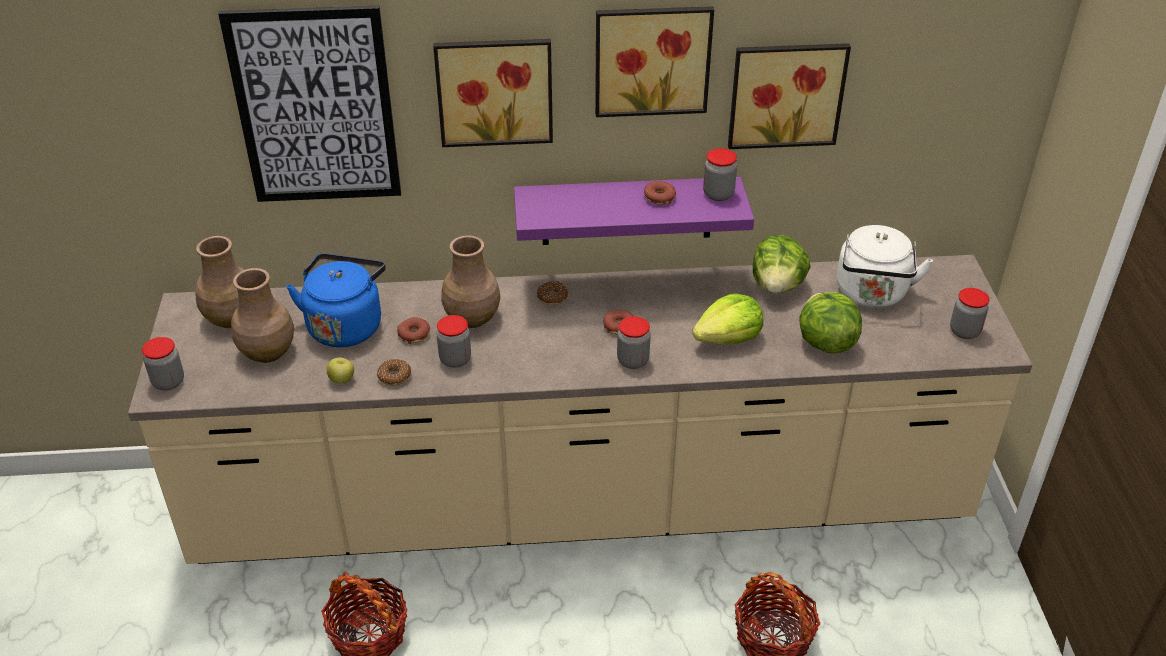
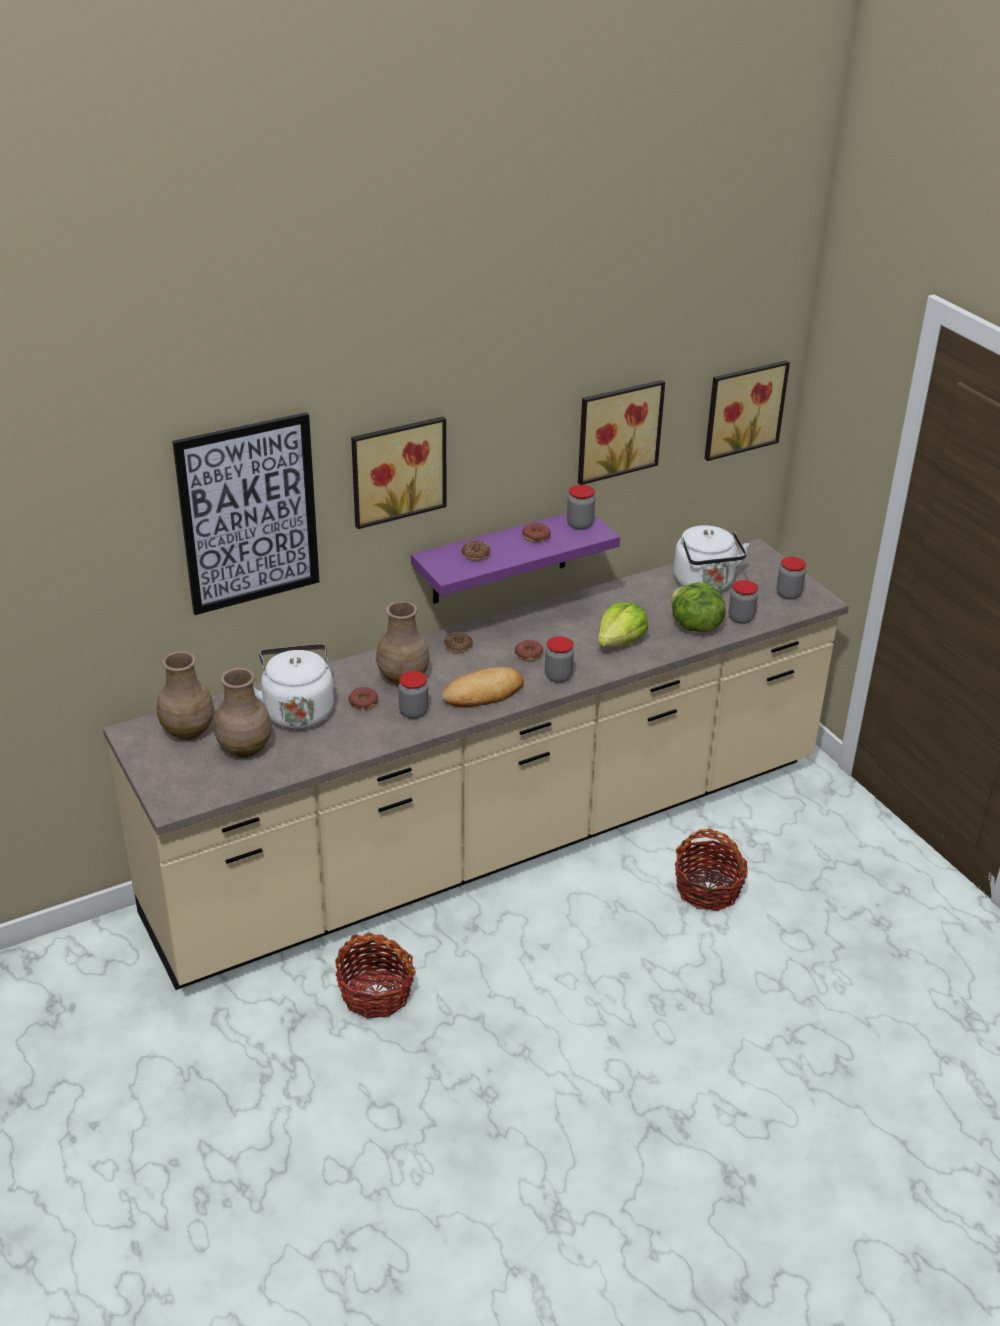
camera: 25 degrees left, 5 degrees down
(168, 382) = (173, 794): jar -> jar (741, 618)
(342, 380) = (329, 752): apple -> none
(346, 325) = (297, 710): blue kettle -> white kettle
(394, 376) = (372, 738): donut -> donut (475, 555)
(541, 358) = (483, 693): none -> bread
(652, 59) = (518, 419): picture -> picture (742, 408)
(777, 286) = (630, 595): lettuce -> none

